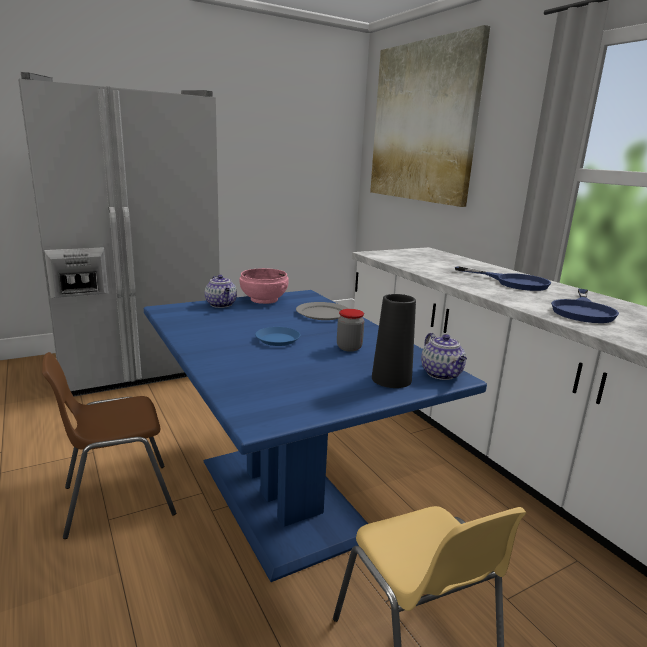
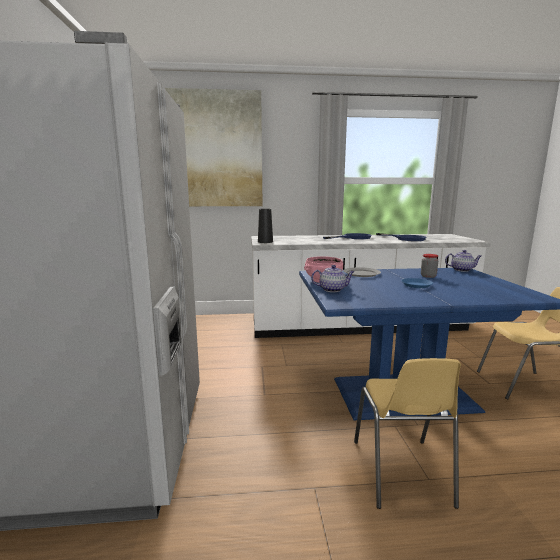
camera: 65 degrees left, 5 degrees down
(117, 500) = (401, 472): brown chair -> yellow chair
(391, 379) = (472, 276): black vase -> black vase (265, 242)

